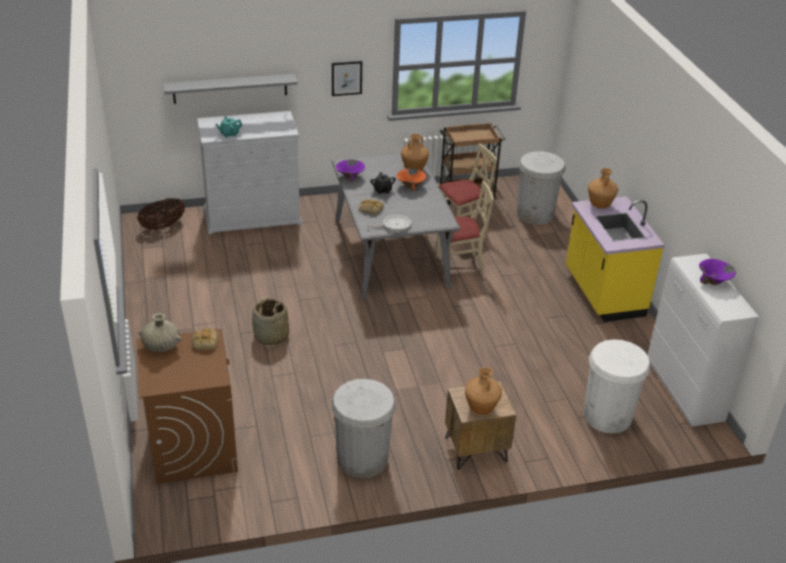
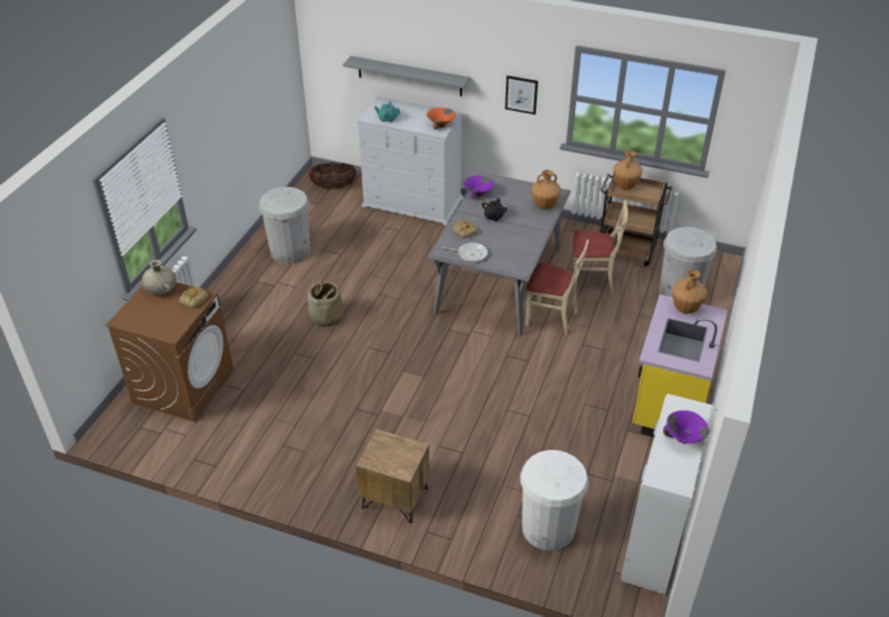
camera: 35 degrees right, 5 degrees up
(362, 459) = (295, 458): white trash can -> white trash can (290, 252)
(411, 186) = (524, 222): orange bowl -> orange bowl (441, 125)
(481, 409) = (384, 461): brown vase -> brown vase (625, 186)

